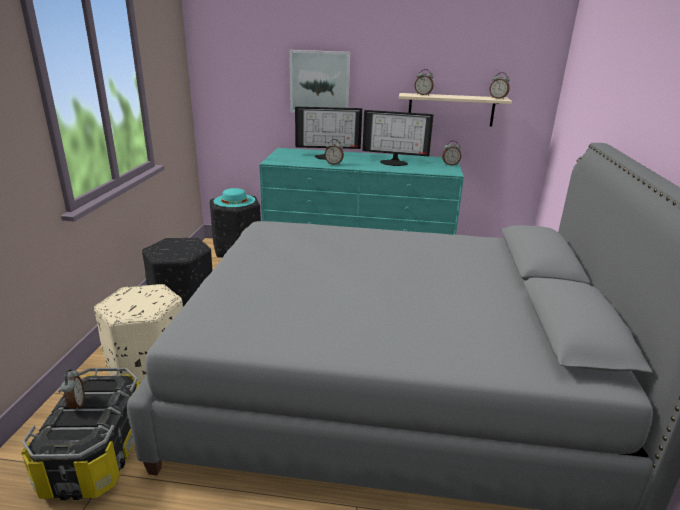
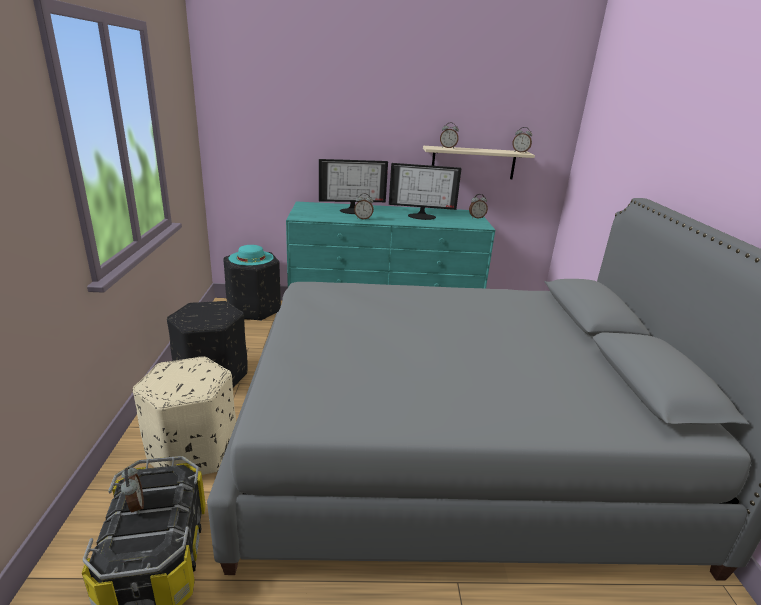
camera: 10 degrees left, 0 degrees up
(319, 82) = (341, 134): picture -> none

